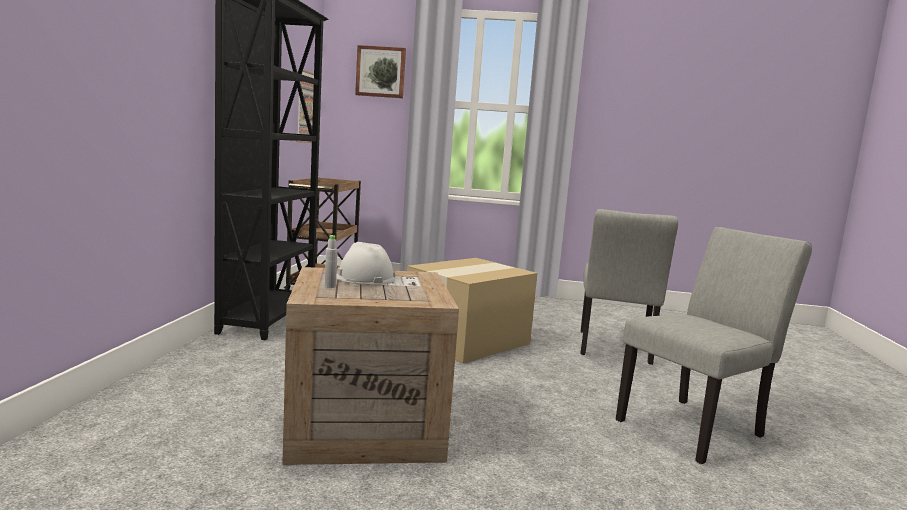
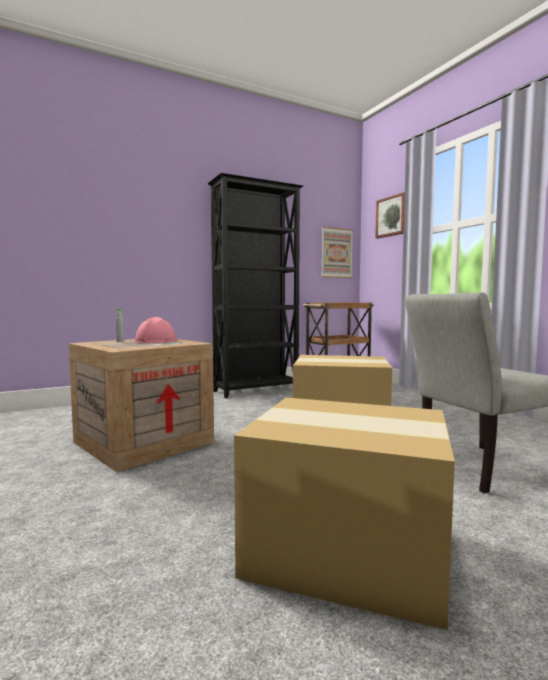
camera: 55 degrees right, 5 degrees down
(363, 278) = (155, 341): white hard hat -> pink hard hat
(697, 426) = (349, 551): grey chair -> cardboard box

